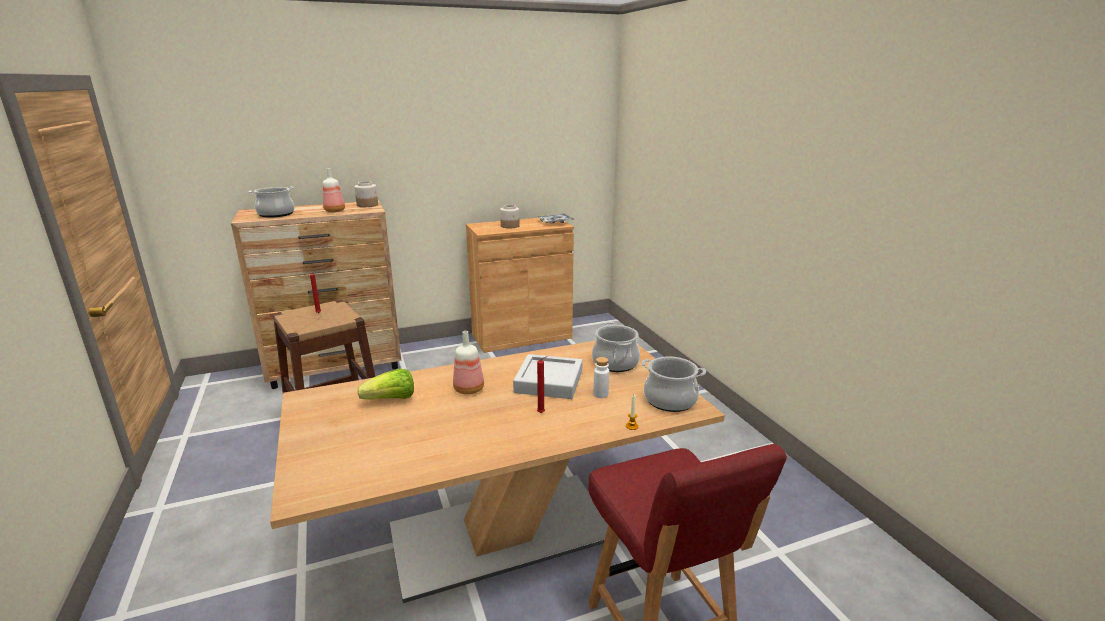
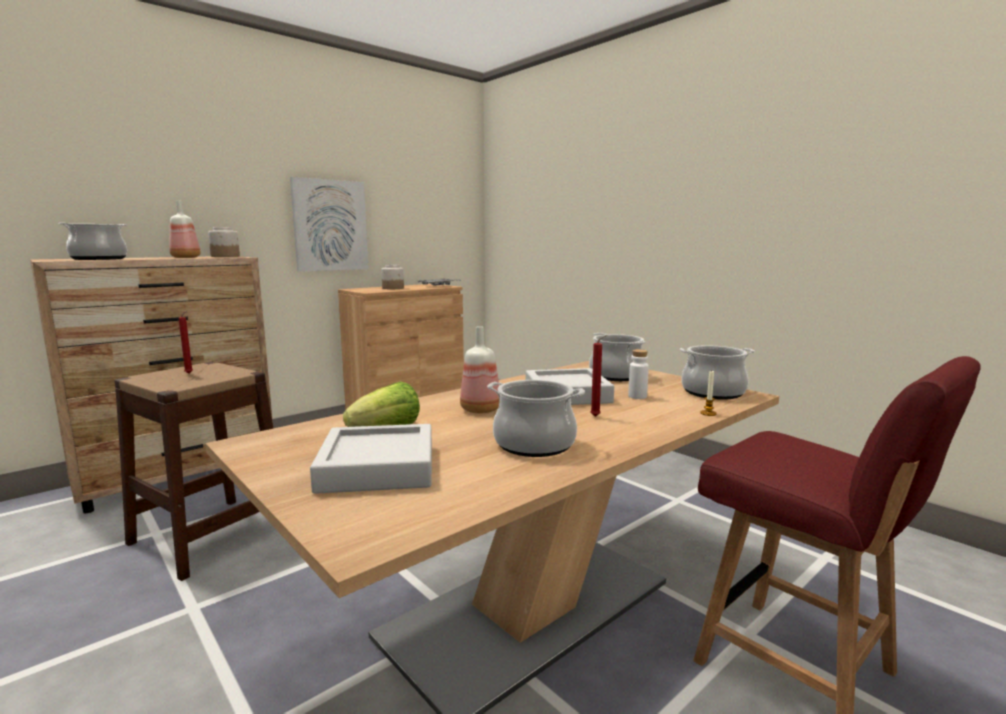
camera: 20 degrees left, 10 degrees down
(355, 437) = (378, 467): none -> grey tray
(459, 169) = (330, 225): none -> picture
(468, 435) = (534, 444): none -> cooking pot

